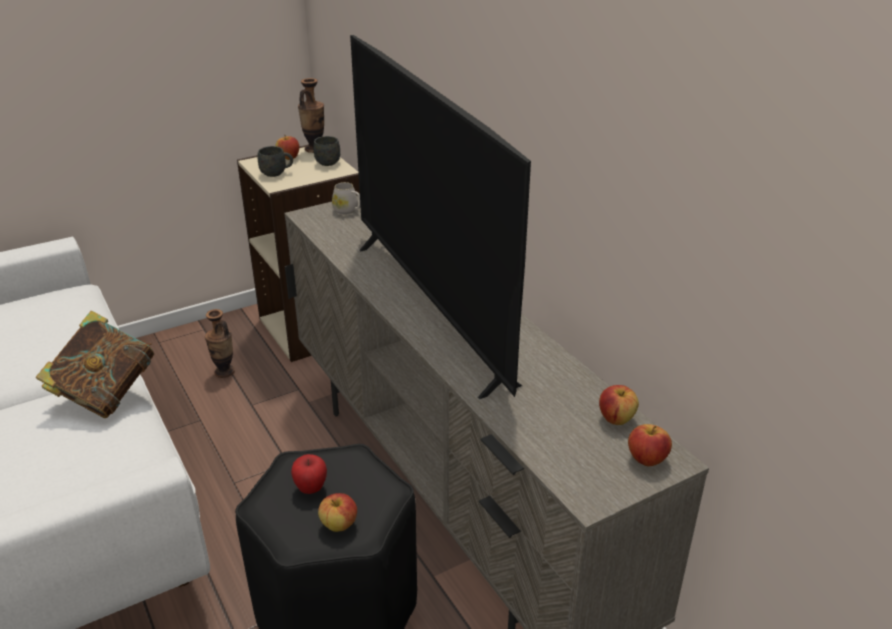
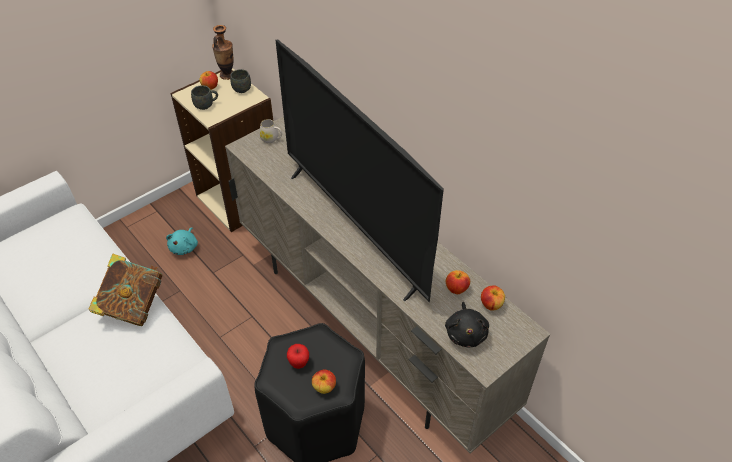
camera: 10 degrees left, 15 degrees up
(224, 372) = (184, 247): vase -> turquoise plush toy
(567, 449) = (466, 333): none -> black plush toy
(646, 459) = (514, 333): apple -> apple (456, 289)

